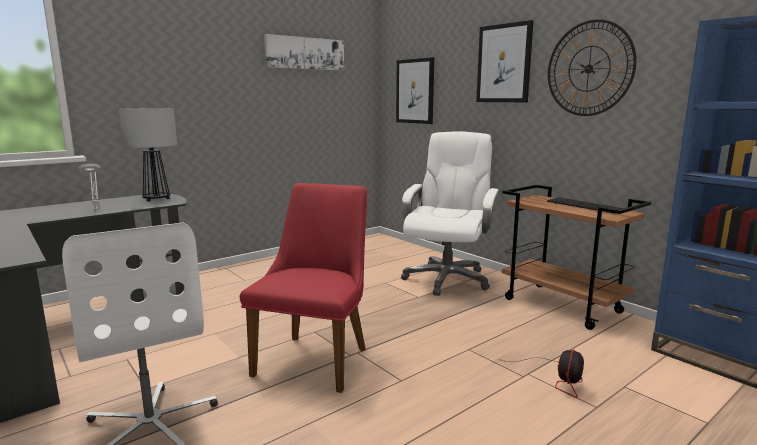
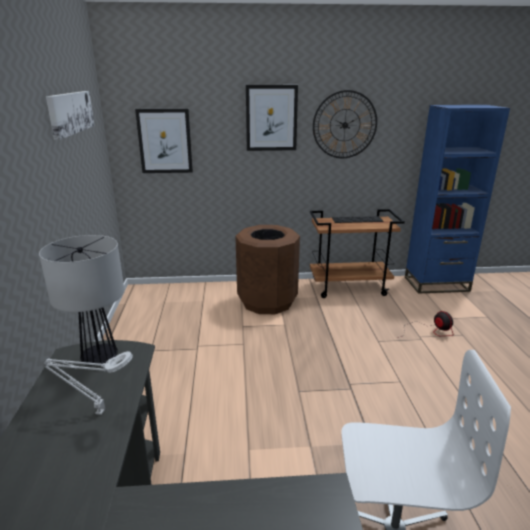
camera: 55 degrees left, 10 degrees up
(317, 356) = (341, 404): red chair -> none
(446, 279) = (267, 301): white office chair -> brown trash can

